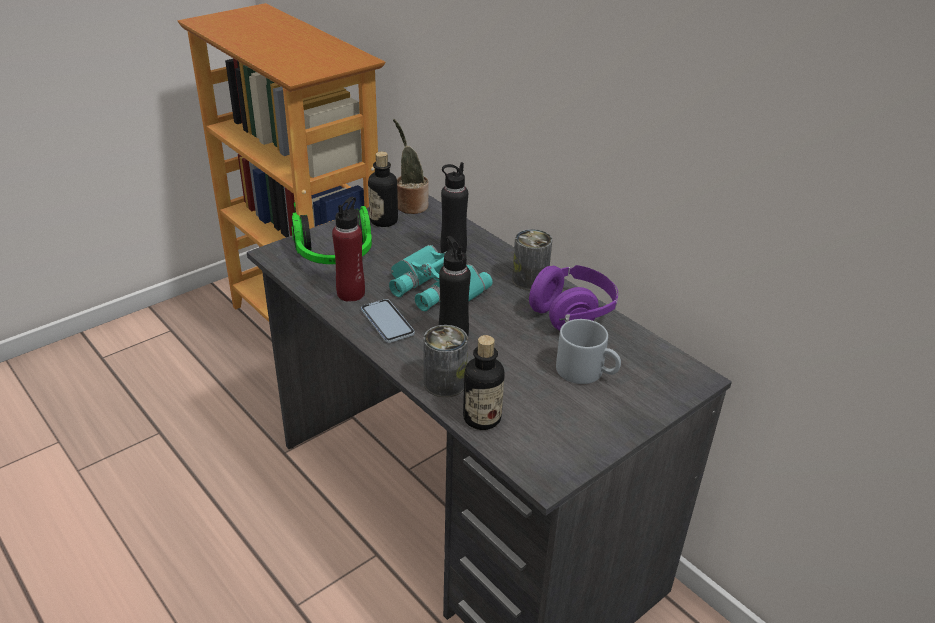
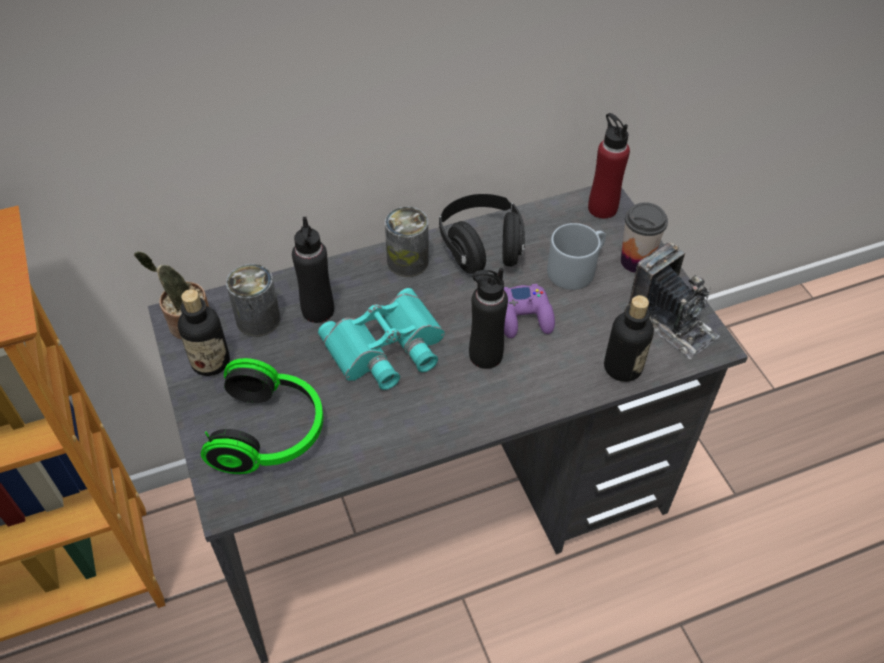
camera: 70 degrees left, 15 degrees up
(351, 293) = (364, 432): red bottle -> red bottle (602, 208)
(387, 322) = (437, 408): phone -> none
(445, 383) = (561, 383): can -> can (258, 319)
(508, 350) = (524, 316): none -> purple game controller
(558, 445) = (672, 322): none -> camera
(572, 314) = (482, 248): purple headphones -> black headphones
(623, 409) = (635, 261): none -> cup

